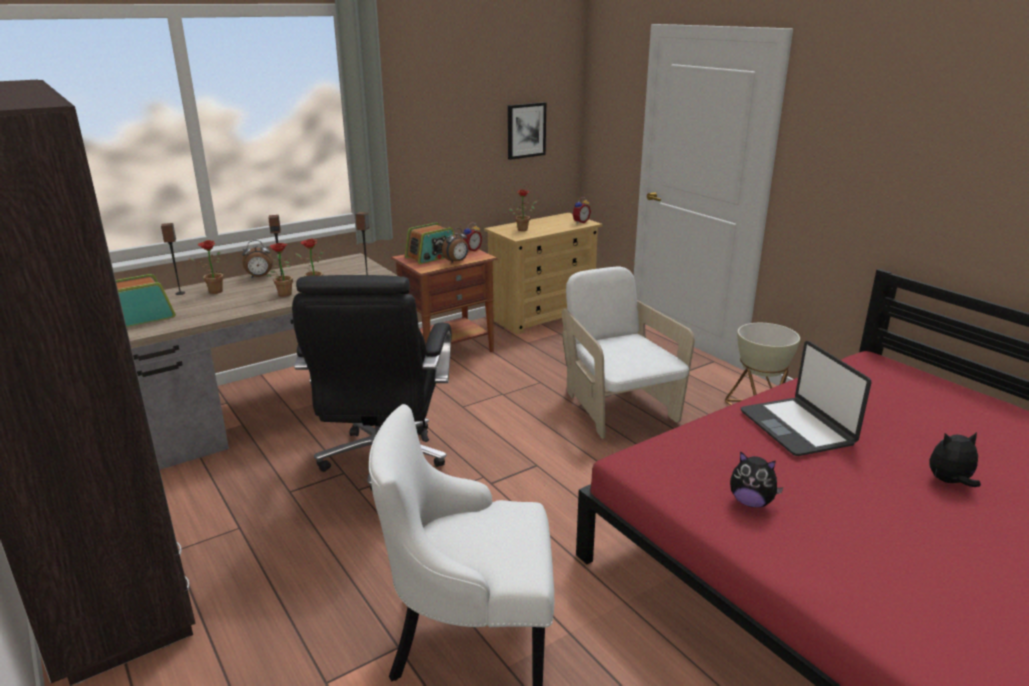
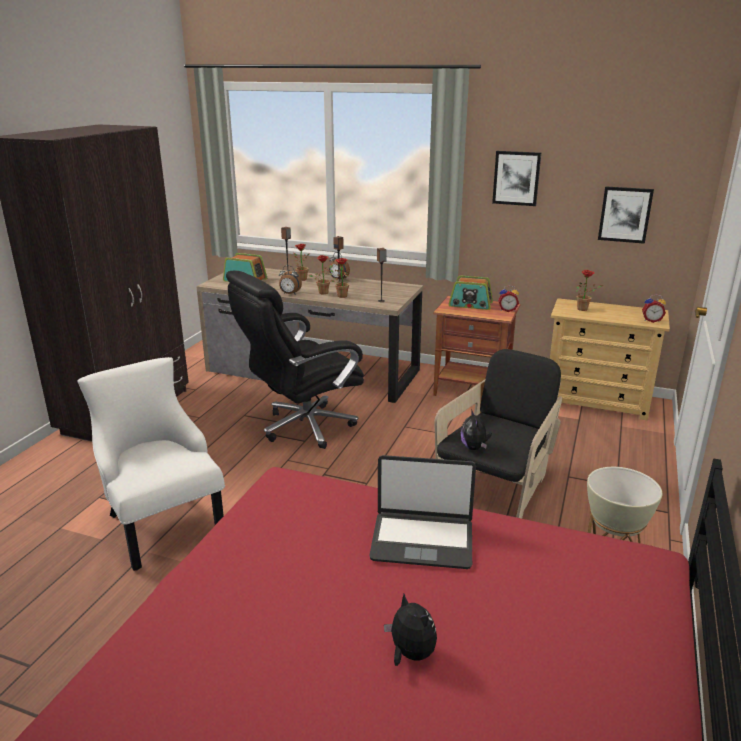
camera: 55 degrees right, 0 degrees up
(429, 108) = (516, 178): none -> picture
(456, 261) = (475, 313): alarm clock -> alarm clock (290, 294)
(618, 408) = (495, 489): white armchair -> black armchair
(751, 502) = (270, 543): plush toy -> plush toy (474, 448)
(797, 427) = (422, 540): laptop -> laptop turned 120 degrees counterclockwise

